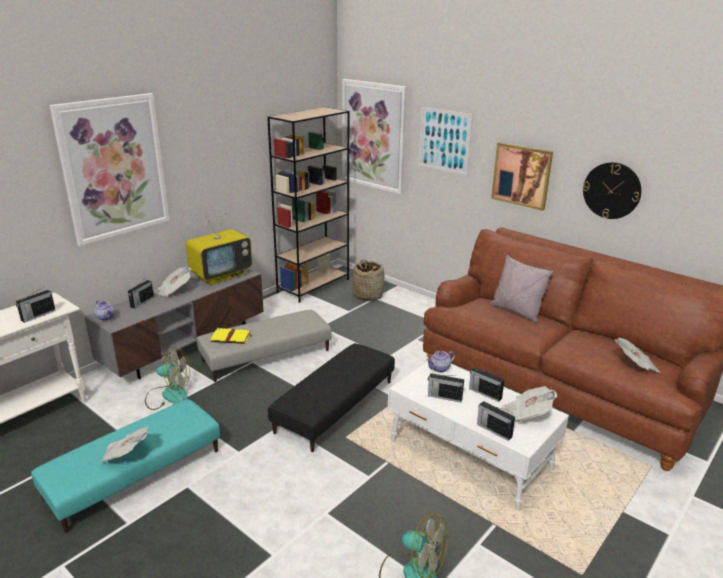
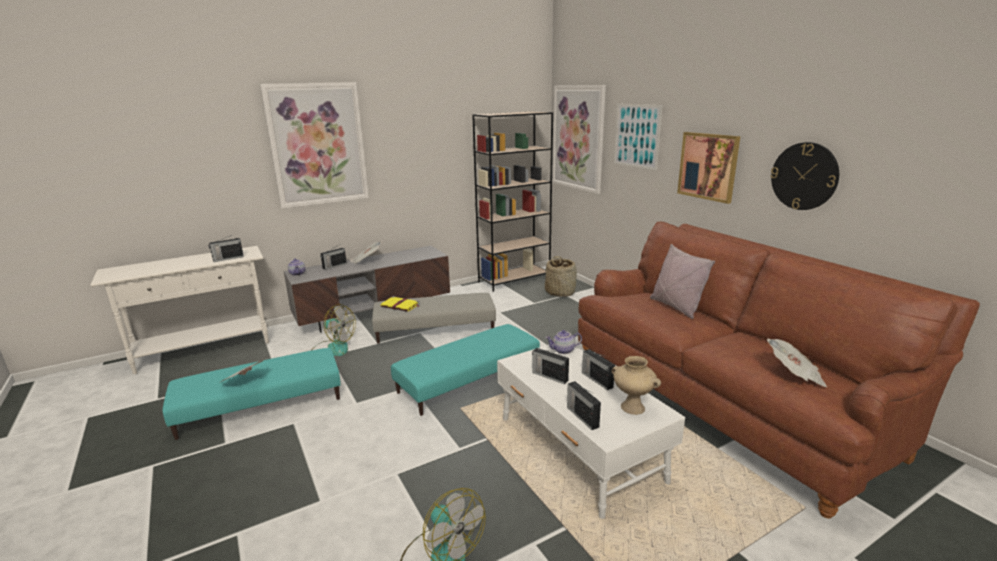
camera: 20 degrees right, 5 degrees down
(221, 275) = (414, 254): television -> none
(335, 406) = (469, 379): black ottoman -> turquoise ottoman
(526, 414) = (632, 408): newspaper -> beige vase

